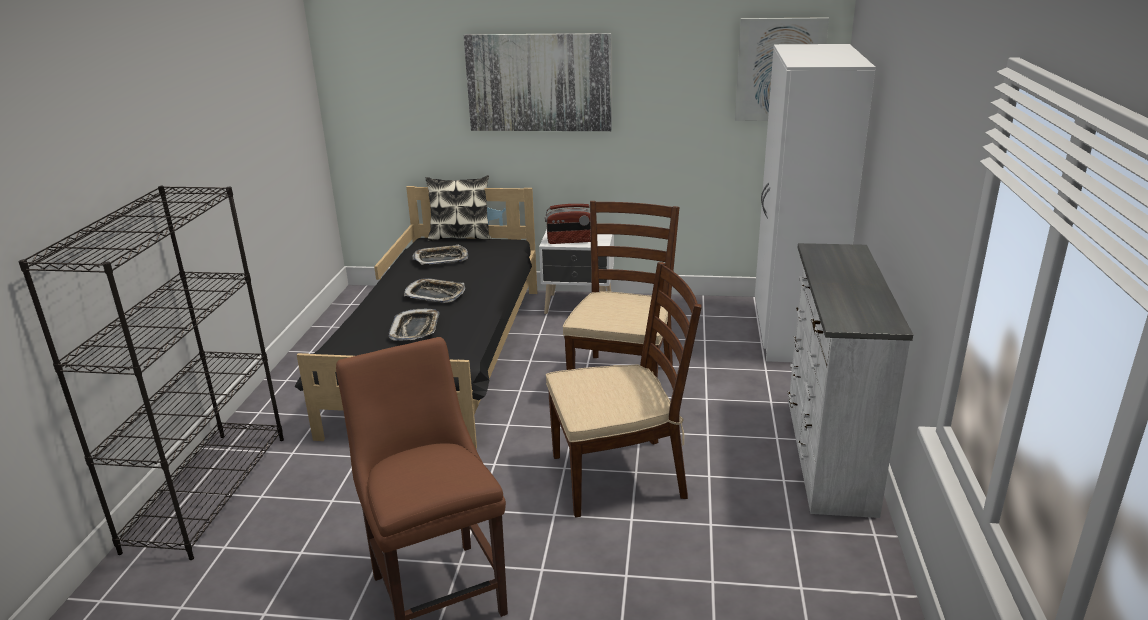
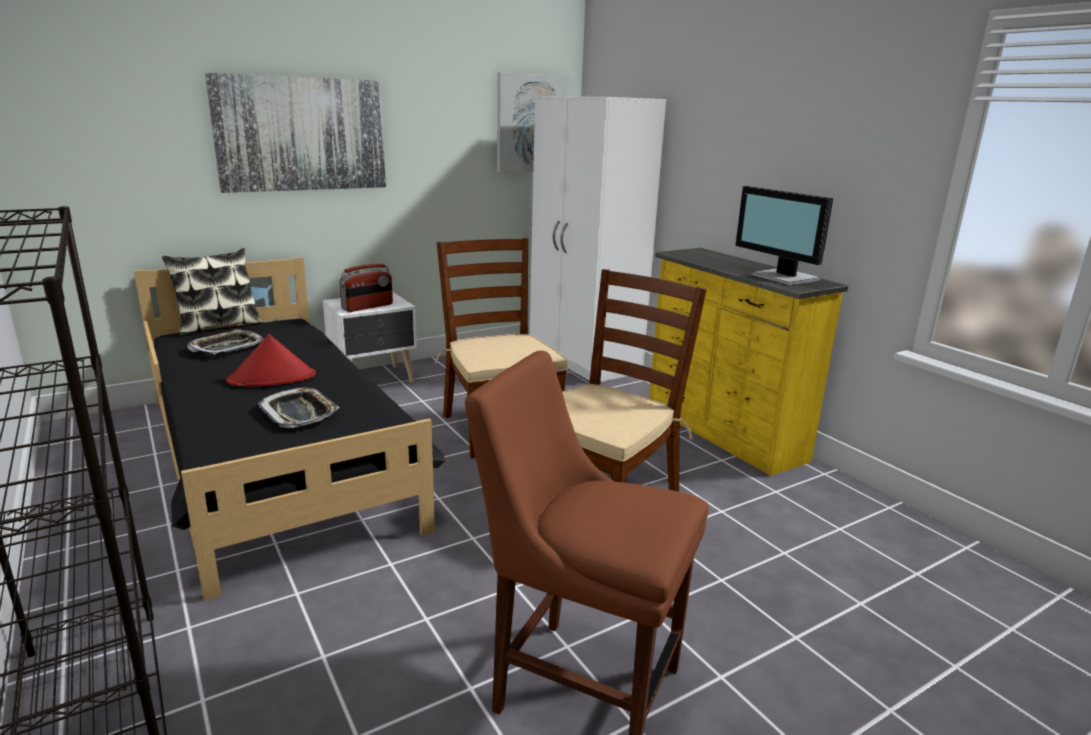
camera: 40 degrees left, 5 degrees down
(435, 295) = (272, 378): tray -> red hat
(826, 454) = (722, 433): white dresser -> yellow dresser
(858, 308) = (784, 278): none -> monitor

